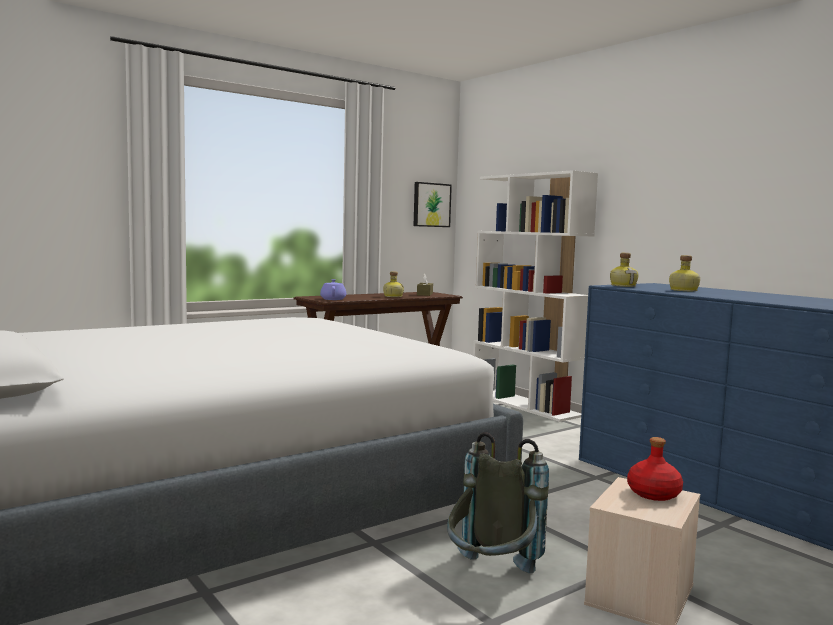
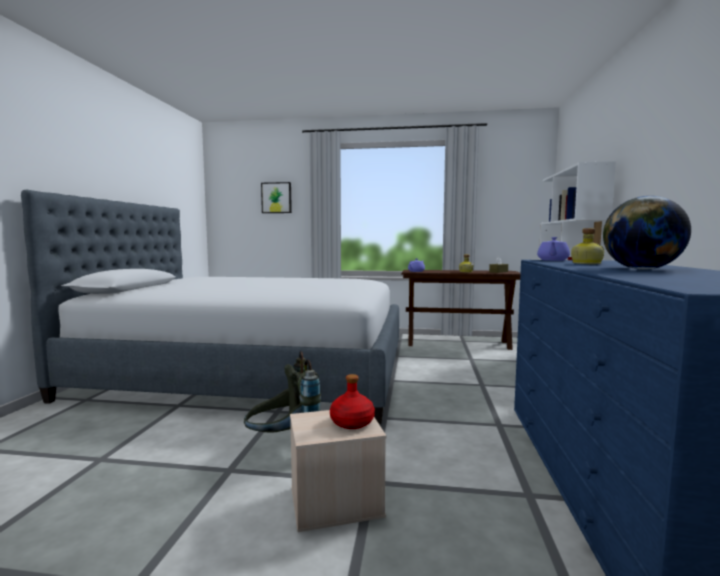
camera: 45 degrees right, 0 degrees up
(431, 205) = (527, 206): picture -> picture (276, 198)
(623, 286) = (552, 260): bottle -> purple teapot
(767, 297) = (641, 269): none -> globe

